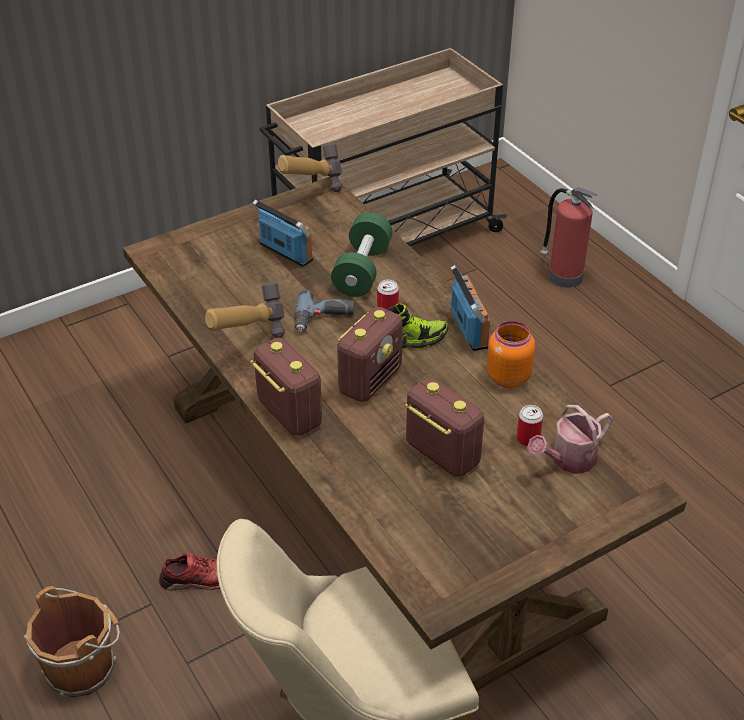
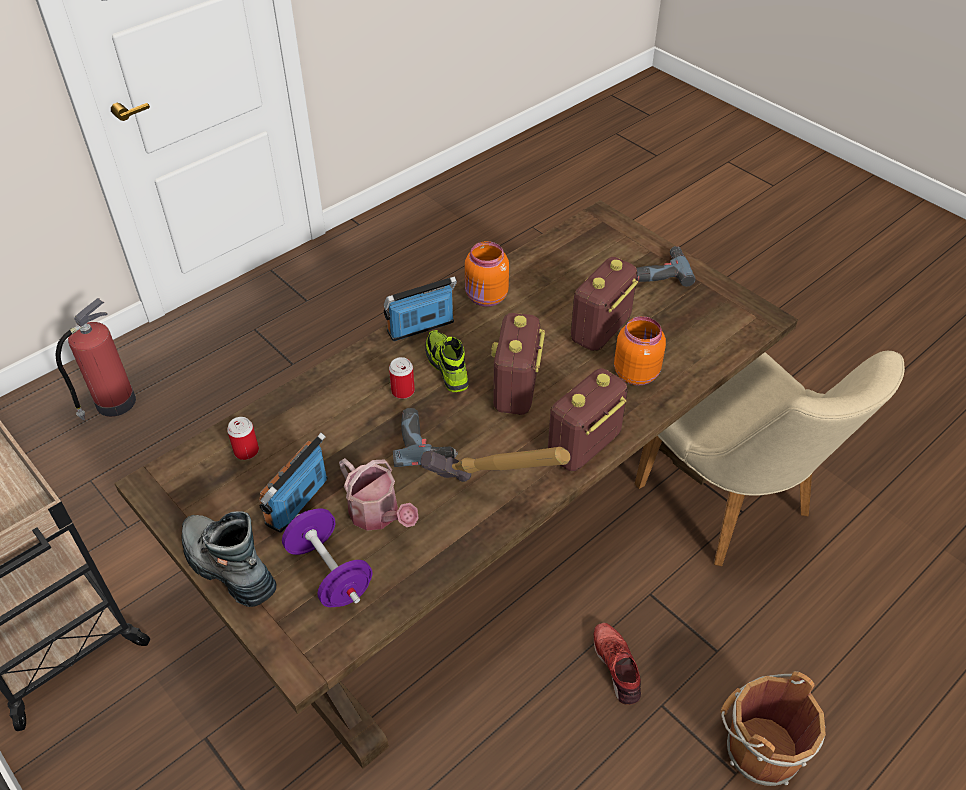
camera: 100 degrees left, 5 degrees up
(216, 264) = (330, 572): none -> purple dumbbell
(239, 222) = (228, 567): none -> boot
(310, 200) = (177, 496): hammer -> none
(362, 270) = (329, 422): green dumbbell -> none
(370, 380) = (516, 391): radio -> radio turned 105 degrees counterclockwise
(373, 469) = (636, 373): none -> orange jar
(528, 439) = (563, 281): can -> can (246, 451)
(536, 526) = (659, 271): none -> power drill
(568, 460) = (580, 257): watering can -> watering can (378, 515)

